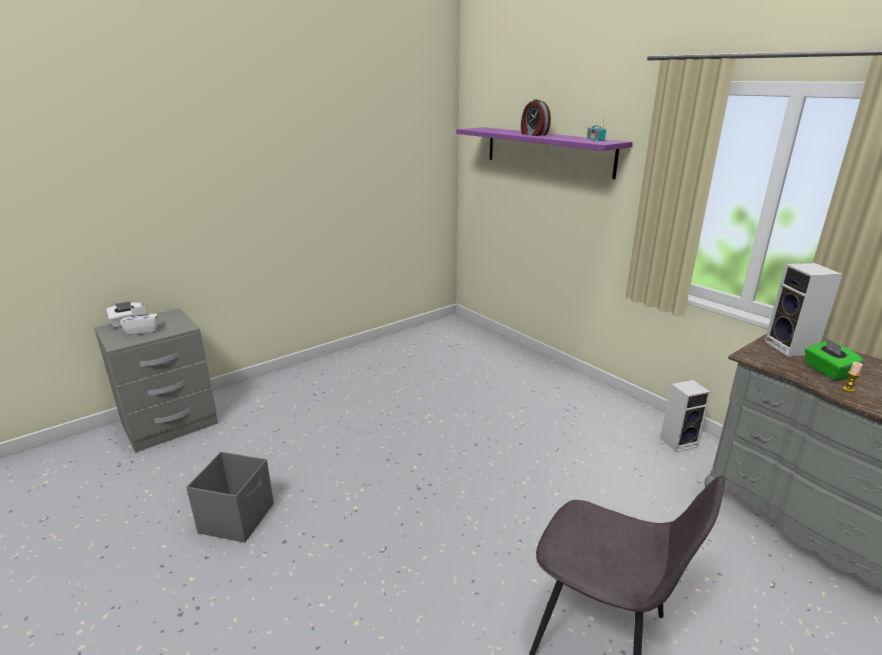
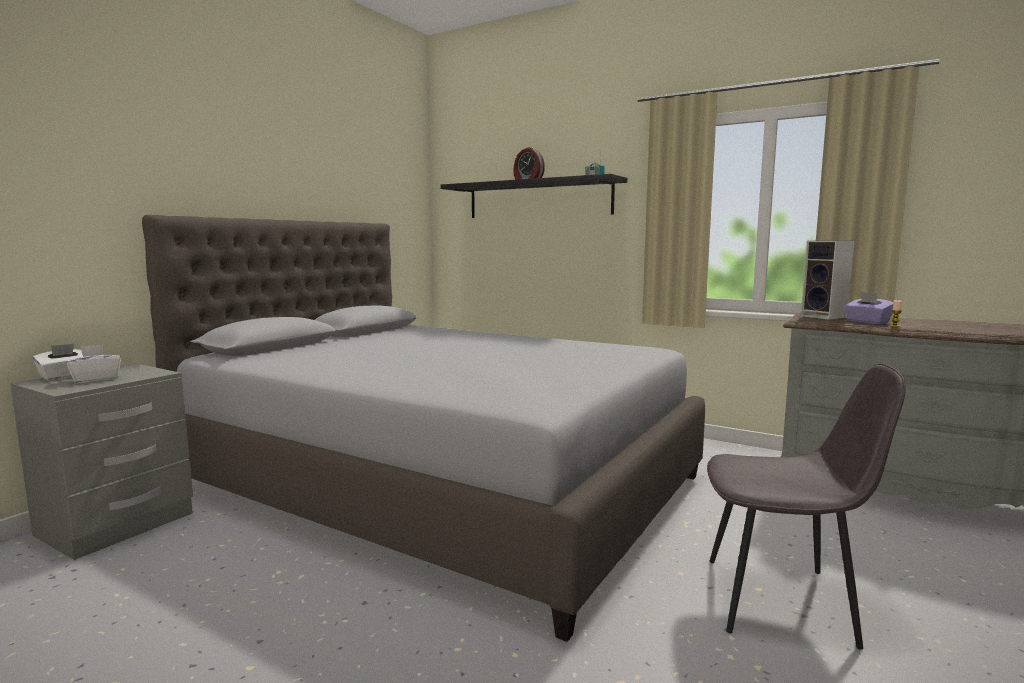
camera: 20 degrees left, 15 degrees down
(238, 518) = (282, 593): grey storage box -> none
(400, 427) = (440, 482): none -> grey bed
(547, 151) = (538, 199): purple shelf -> black shelf
(679, 442) = (724, 453): speaker -> none
(827, 371) = (867, 322): green tissue box -> purple tissue box

